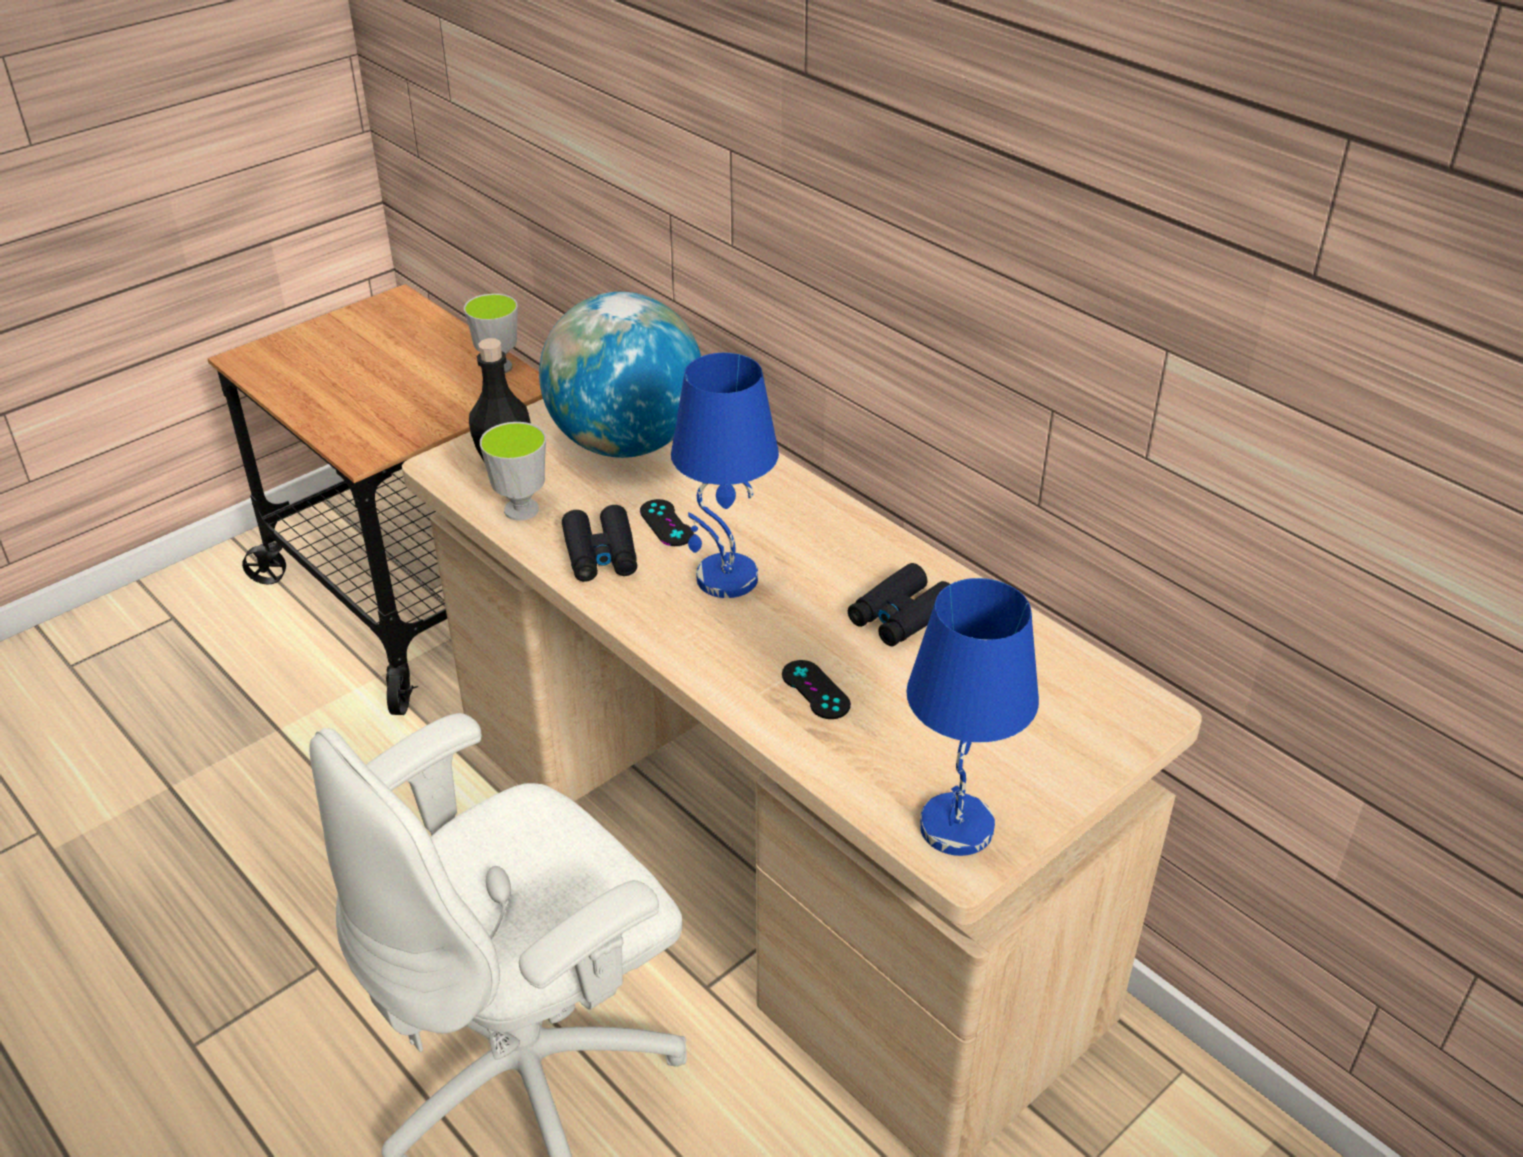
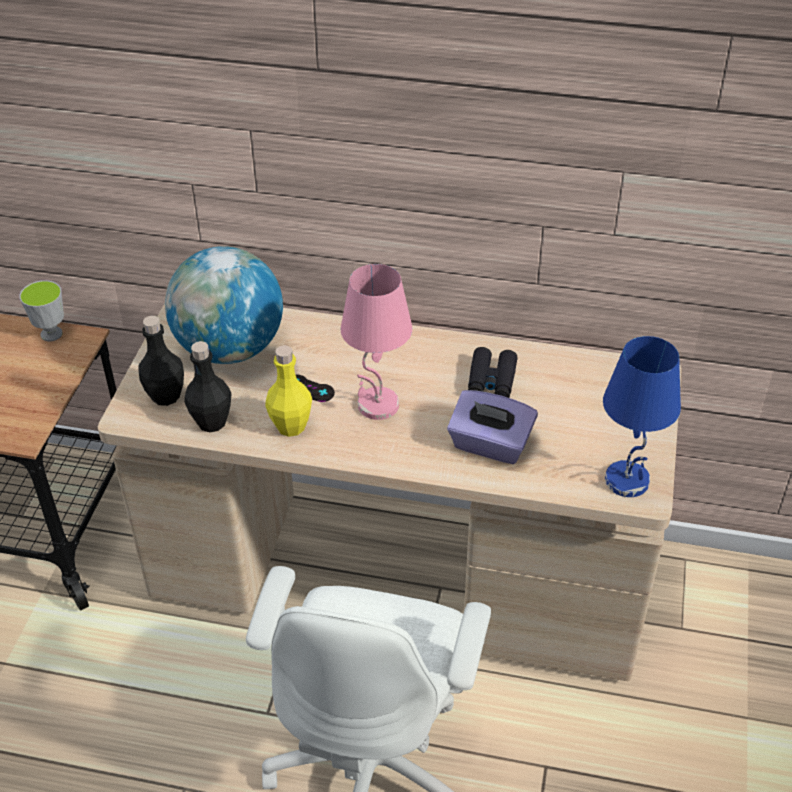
camera: 35 degrees left, 5 degrees up
(521, 510) = (212, 422): cup -> black bottle
(601, 554) = (291, 426): black binoculars -> yellow bottle
(725, 579) = (378, 406): blue table lamp -> pink table lamp
(815, 690) = (490, 445): black game controller -> purple tissue box

